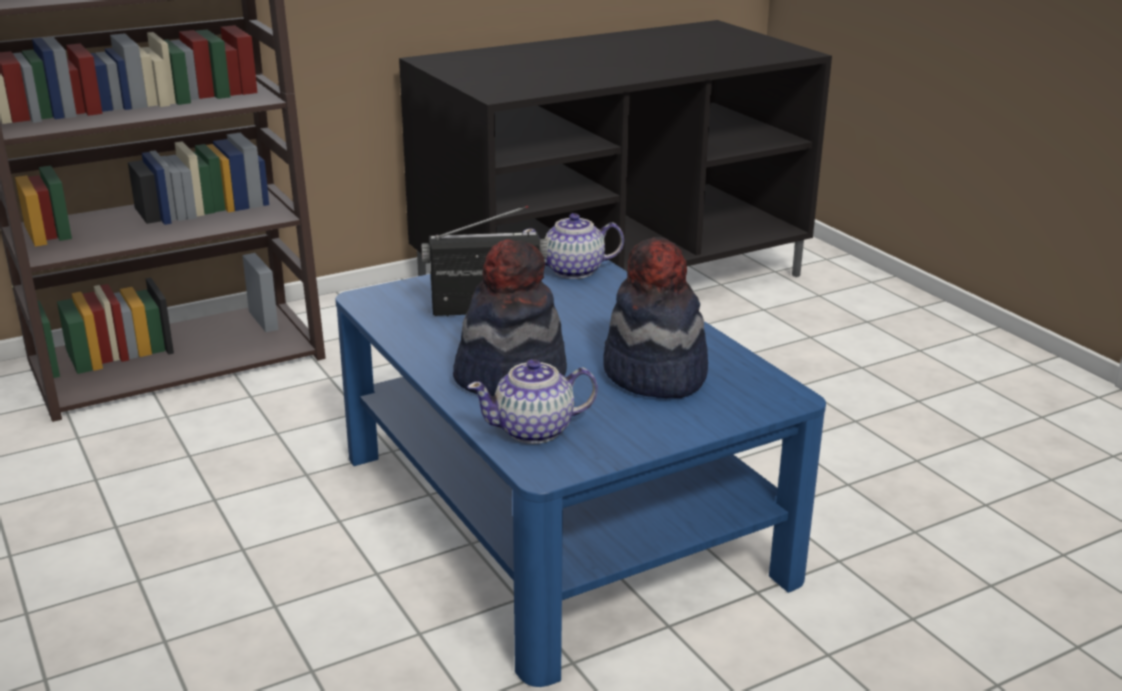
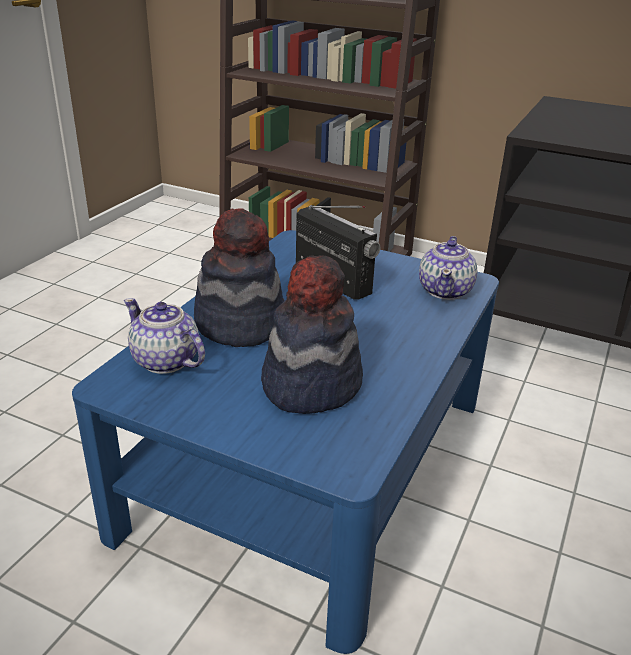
camera: 55 degrees right, 5 degrees up
(574, 271) = (446, 290): teapot -> teapot turned 120 degrees counterclockwise

